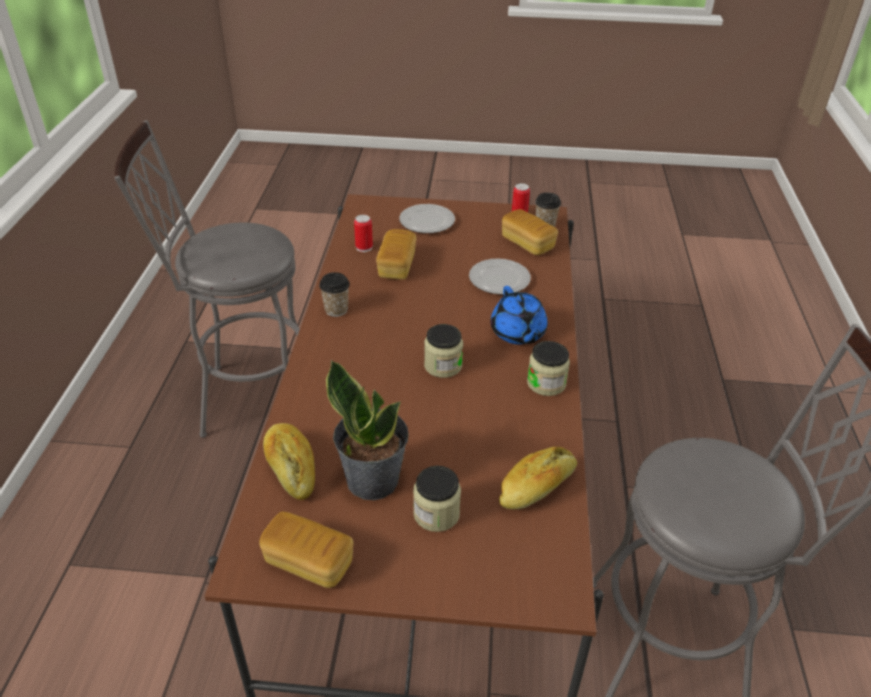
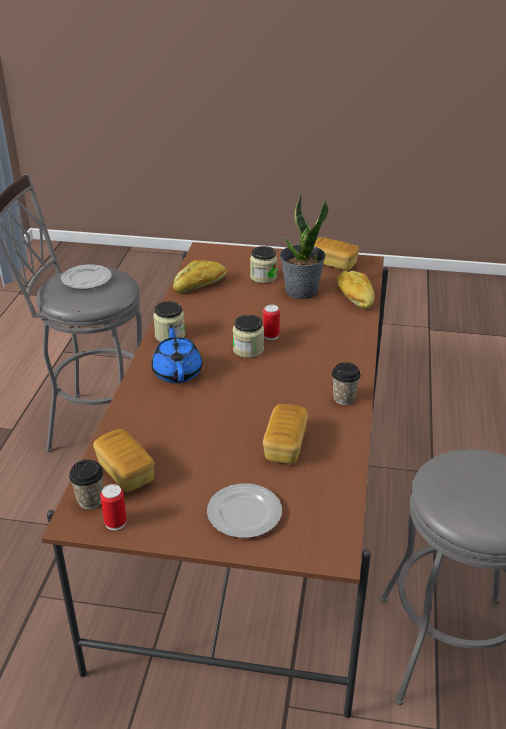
camera: 175 degrees left, 5 degrees down
(364, 247) = (324, 473): can -> can (271, 335)
(499, 279) = (176, 425): plate -> plate (86, 280)

